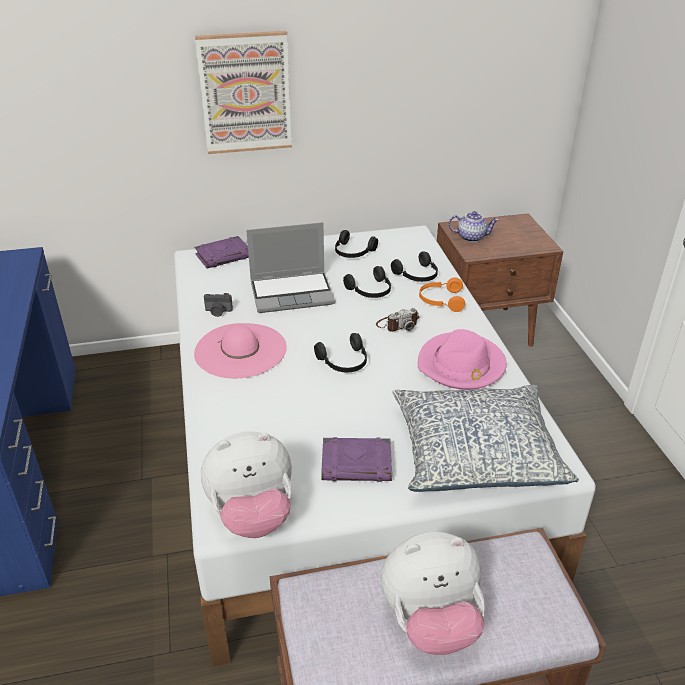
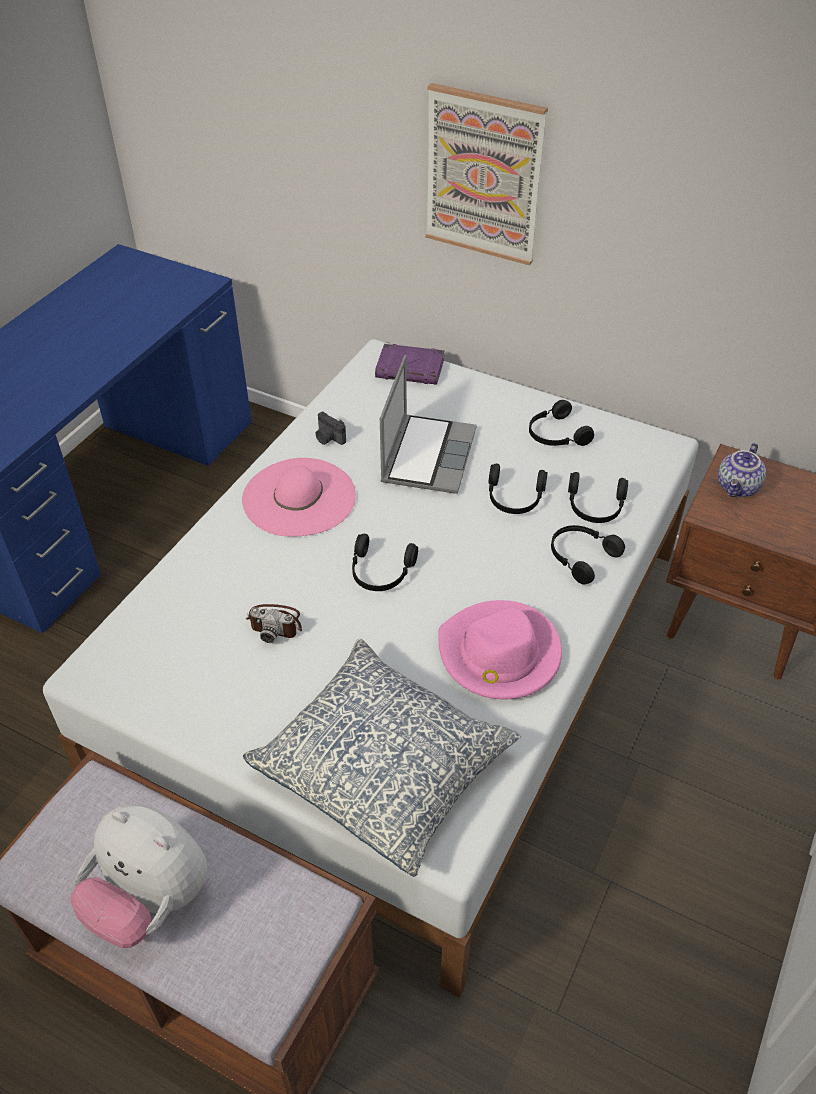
camera: 40 degrees right, 10 degrees up
(252, 515) = (116, 683): plush toy -> none
(293, 293) = (427, 455): laptop -> laptop turned 105 degrees counterclockwise
(357, 464) = (258, 696): purple book -> none
(397, 324) = (492, 559): camera -> camera (276, 623)
(441, 301) = (580, 557): orange headphones -> black headphones
(471, 237) = (738, 488): teapot -> teapot turned 75 degrees clockwise

